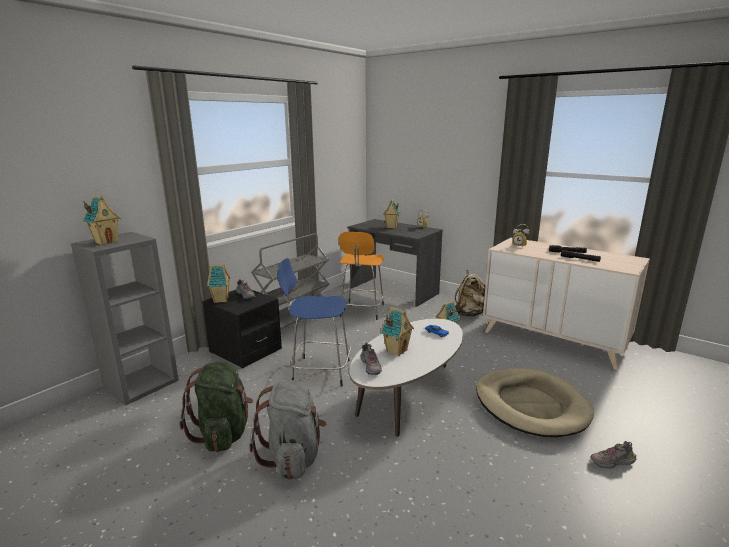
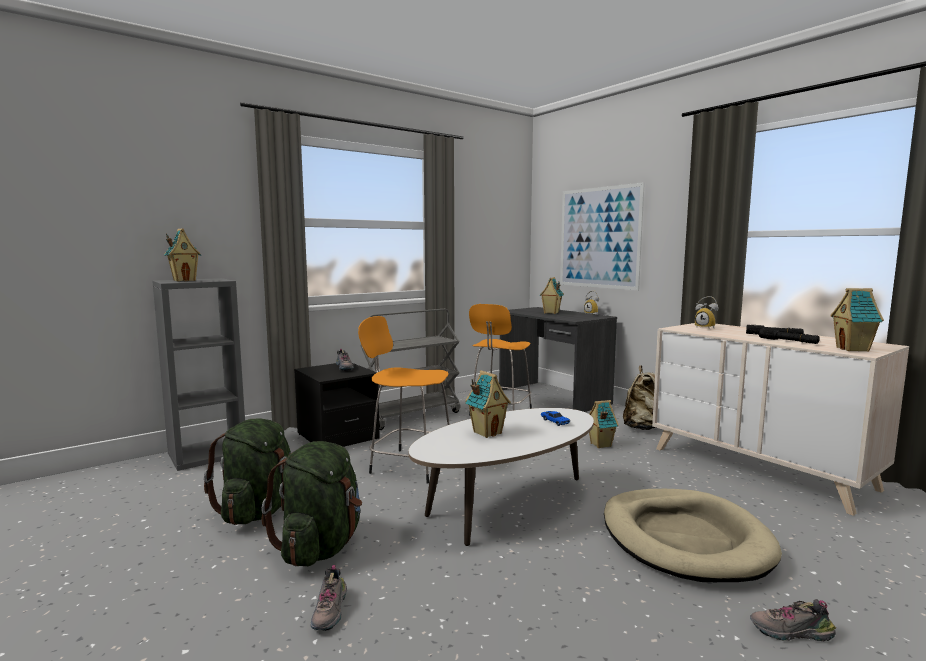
camera: 15 degrees right, 10 degrees down
(221, 300) = (314, 369): toy house -> toy house (853, 349)
(293, 457) = (320, 547): grey backpack -> green backpack
(319, 371) = (409, 465): blue stool -> orange stool
(371, 366) = (442, 443): shoe -> shoe (330, 611)
(427, 166) = (599, 237): none -> picture

